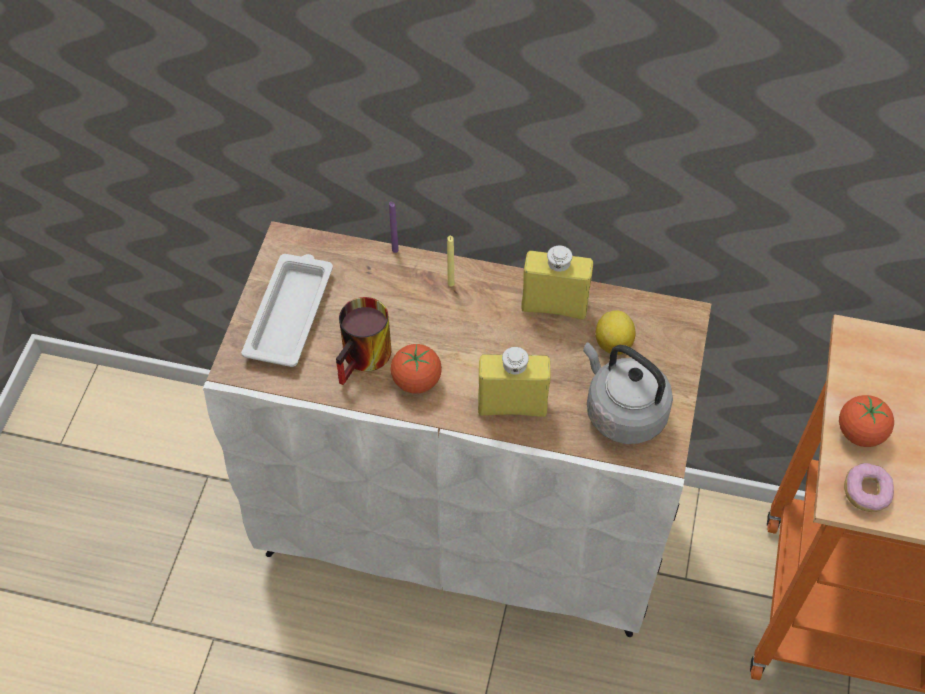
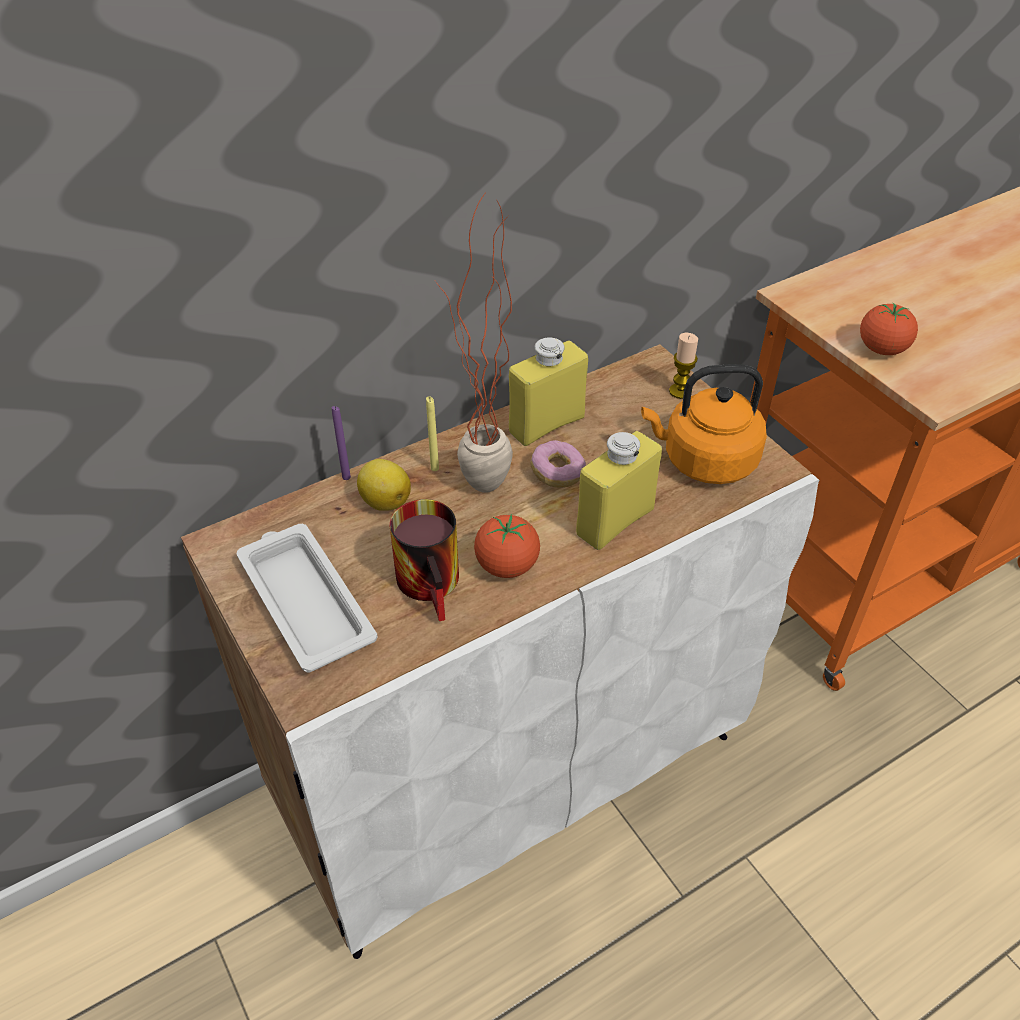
camera: 45 degrees left, 10 degrees down
(455, 325) = (481, 496): none -> potted plant
(614, 342) = (628, 417): lemon -> lemon (385, 500)
(622, 412) = (704, 461): grey kettle -> orange kettle
(675, 350) = (680, 391): none -> candle
(866, 493) = (941, 383): donut -> donut (557, 473)

